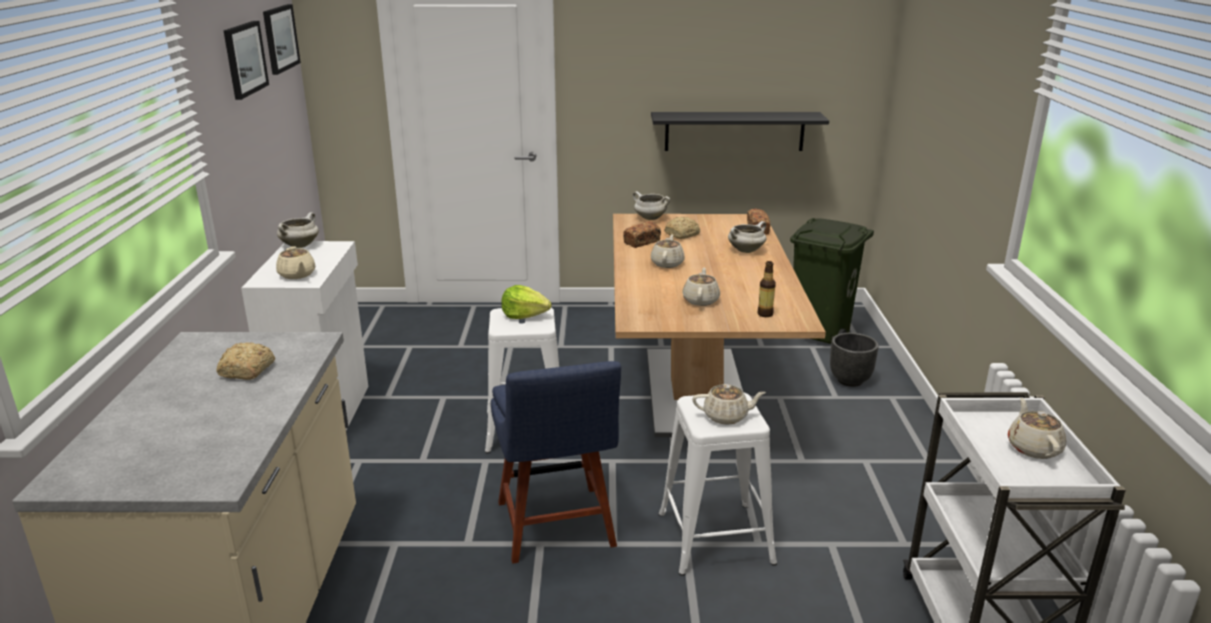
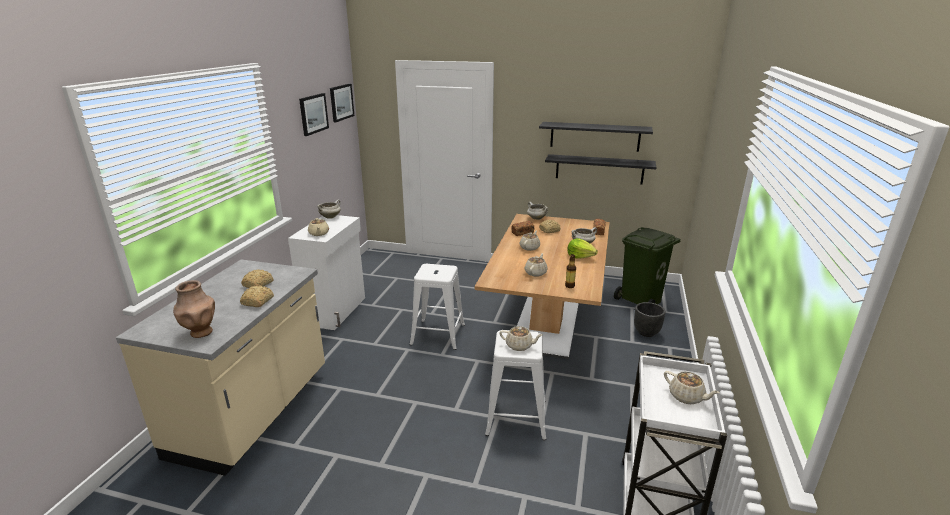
camera: 15 degrees right, 0 degrees up
(190, 466) = (200, 332): none -> brown vase
(266, 400) = (257, 302): none -> bread
(524, 315) = (439, 269): lettuce -> lettuce (580, 256)
(556, 528) = (428, 395): blue chair -> none
(725, 78) = (594, 136): none -> black shelf
(1033, 448) = (687, 397): beige teapot -> beige teapot turned 120 degrees clockwise

